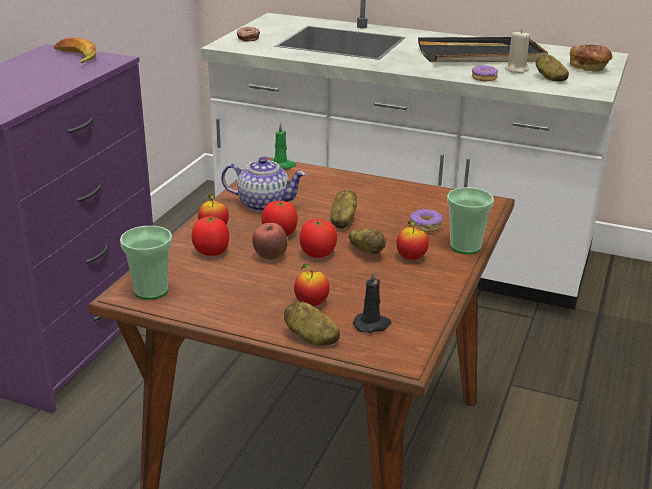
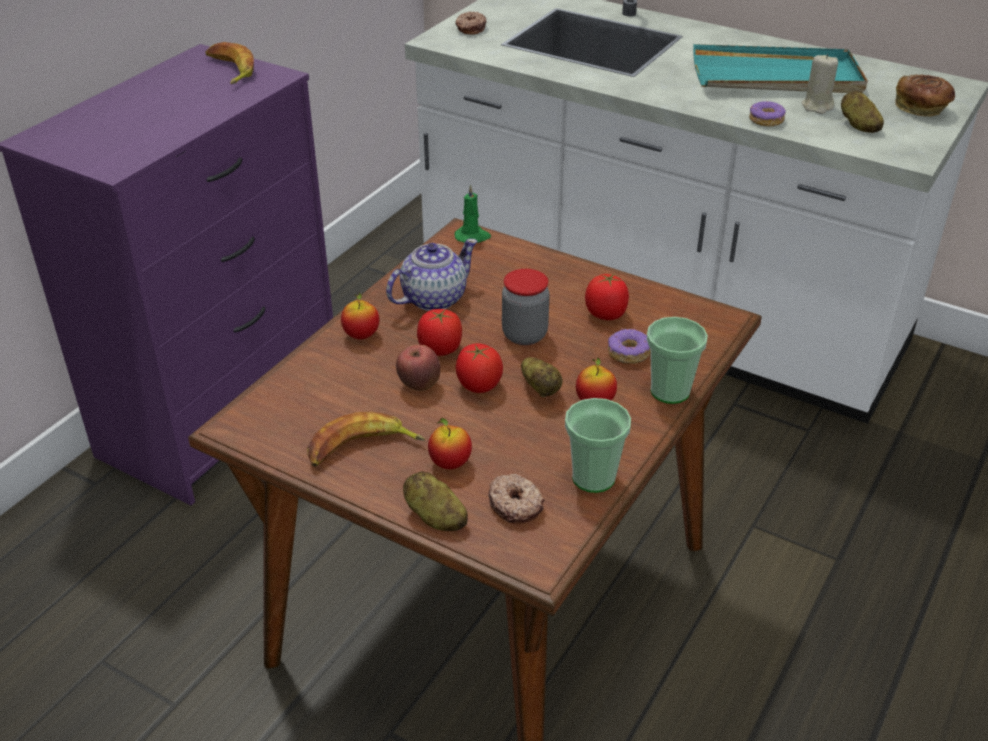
camera: 10 degrees right, 10 degrees up
(151, 291) = (264, 424): cup -> cup (593, 477)
(211, 252) = (350, 371): tomato -> tomato (606, 314)
(237, 300) = (362, 449): none -> banana
(263, 204) = (432, 298): teapot -> teapot turned 60 degrees counterclockwise
(342, 221) = (524, 335): potato -> jar
(372, 325) = (515, 505): black candle -> donut
(481, 55) = (777, 77): black tray -> turquoise tray

